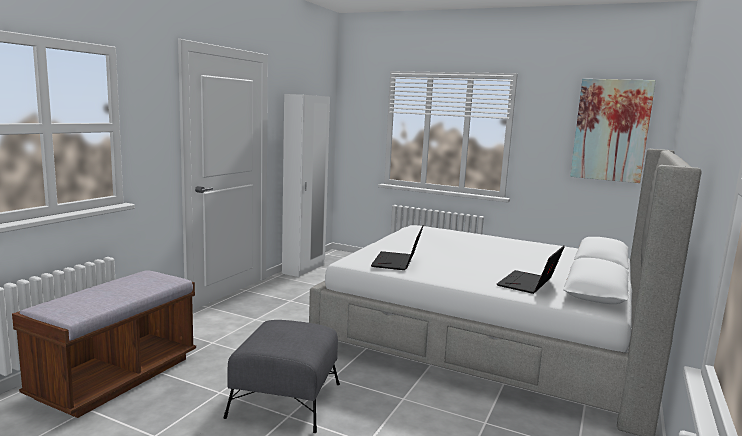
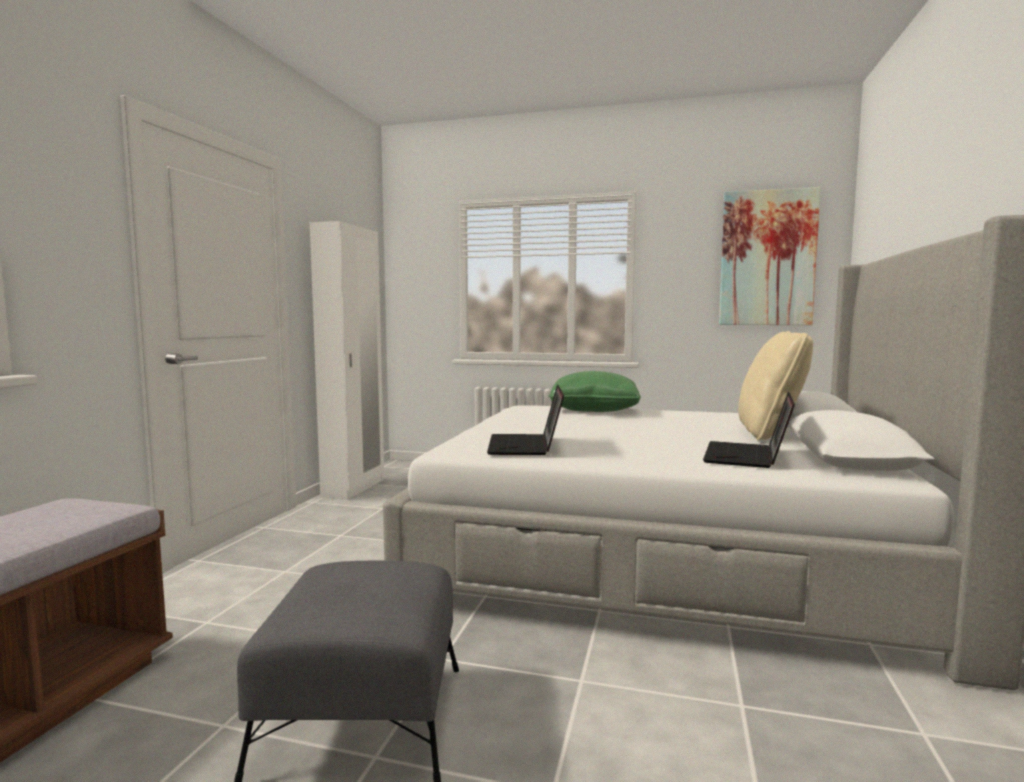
camera: 10 degrees left, 5 degrees down
(462, 235) = (594, 410): none -> green pillow
(565, 267) = (770, 433): none -> beige pillow

